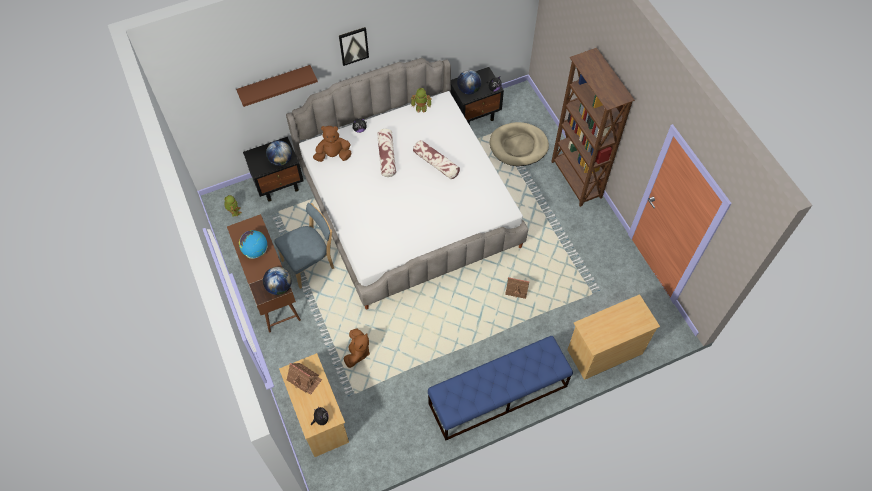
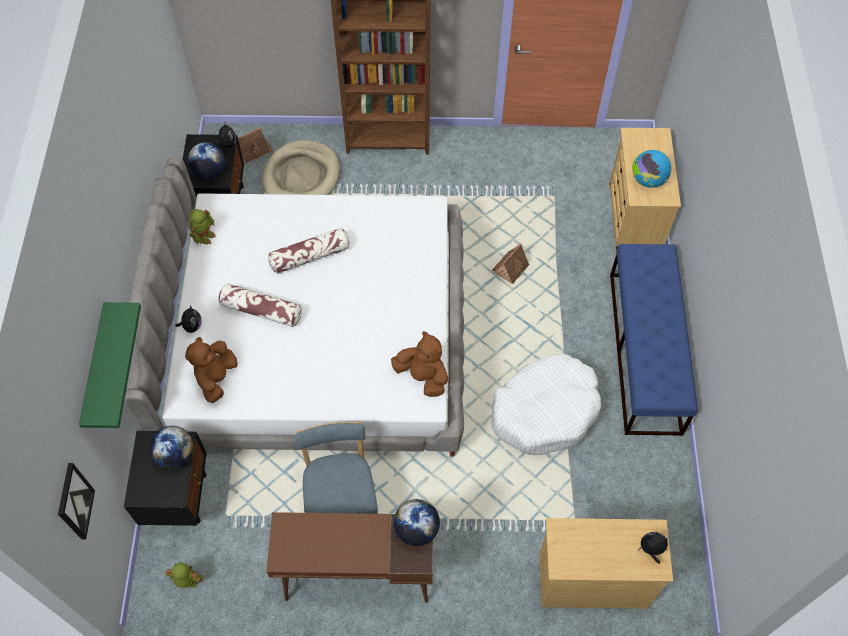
camera: 65 degrees left, 0 degrees up
(255, 251) = (335, 542): globe -> globe (648, 180)
(275, 83) = (96, 370): brown shelf -> green shelf
(304, 379) = (581, 549): toy house -> toy house (254, 150)
(353, 46) = (114, 228): picture -> picture (74, 501)
(357, 352) = (514, 492): brown plush toy -> brown plush toy (423, 376)
(422, 349) = (545, 410): none -> white dog bed

